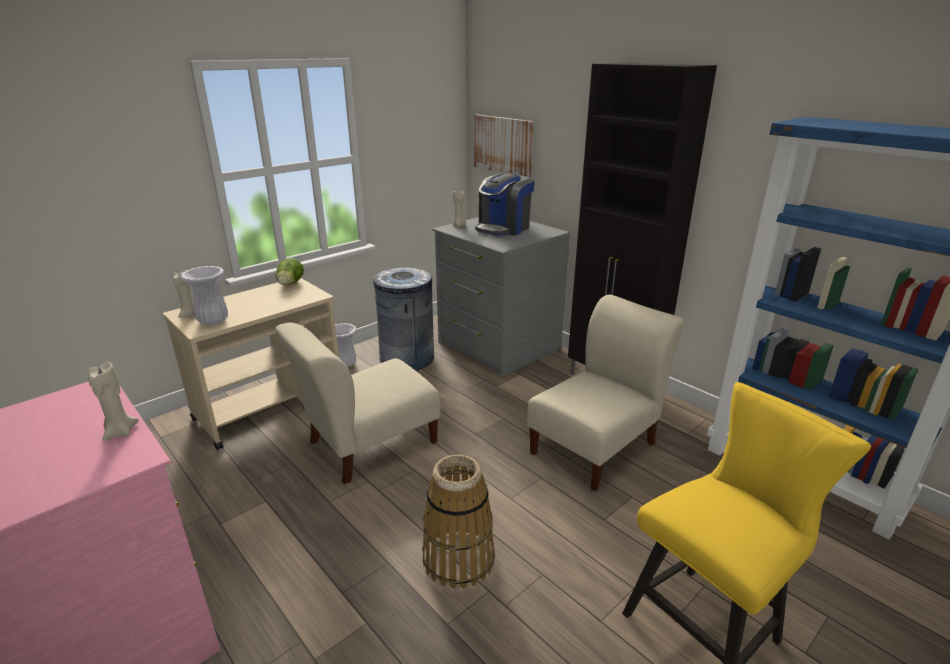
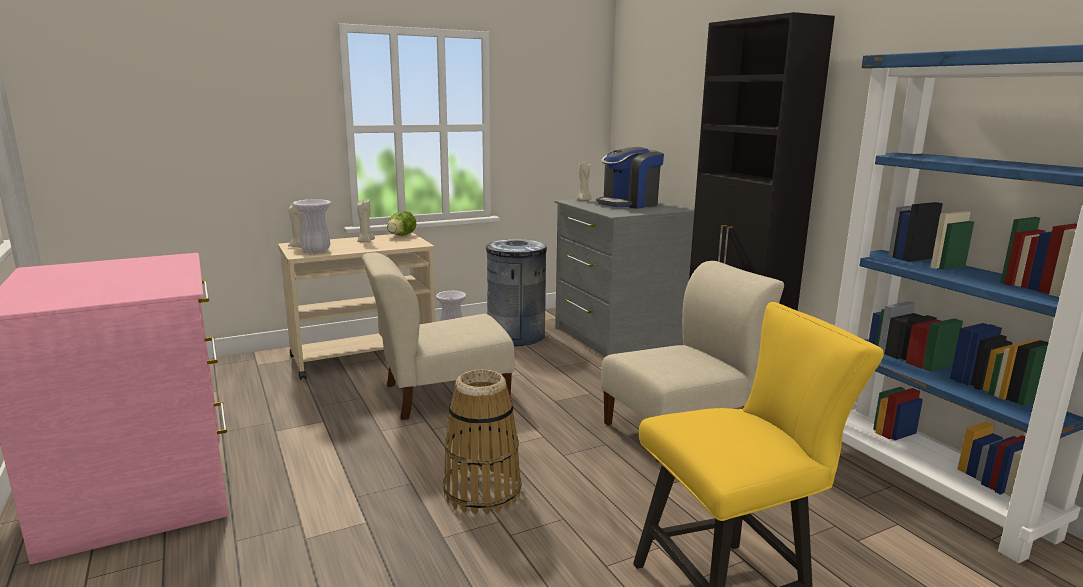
camera: 15 degrees right, 10 degrees down
(120, 432) = (178, 278): beige candle -> beige candle (365, 241)
(503, 145) = (642, 124): picture -> none

